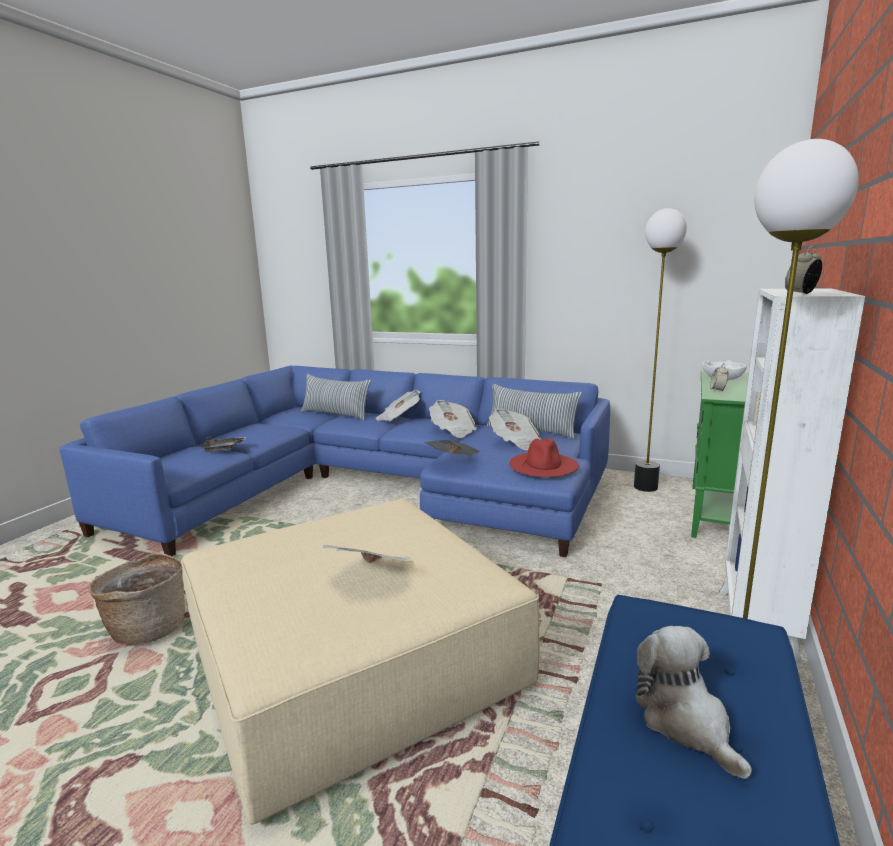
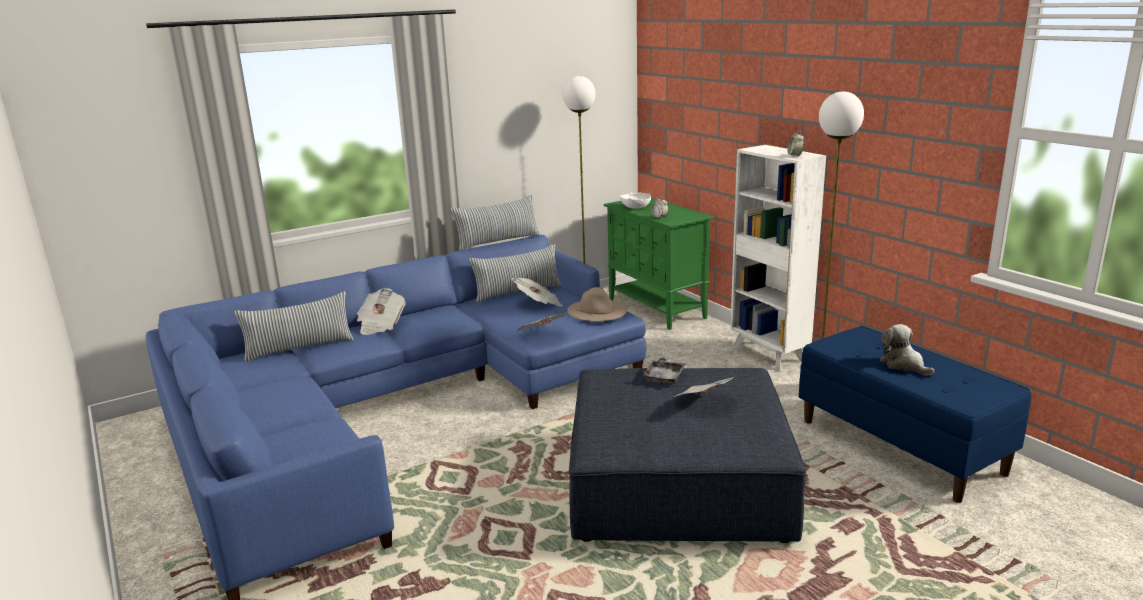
camera: 55 degrees left, 5 degrees up
(148, 628) = (524, 571): basket -> none
(223, 449) = (314, 422): grey tray -> grey tray (664, 377)
(354, 663) = (678, 483): beige ottoman -> blue ottoman
(453, 431) = (462, 316): newspaper -> none
(543, 464) = (597, 310): red hat -> beige hat
(544, 379) = (498, 241): none -> pillow
(686, 722) = (904, 365): plush toy -> plush toy turned 45 degrees clockwise

